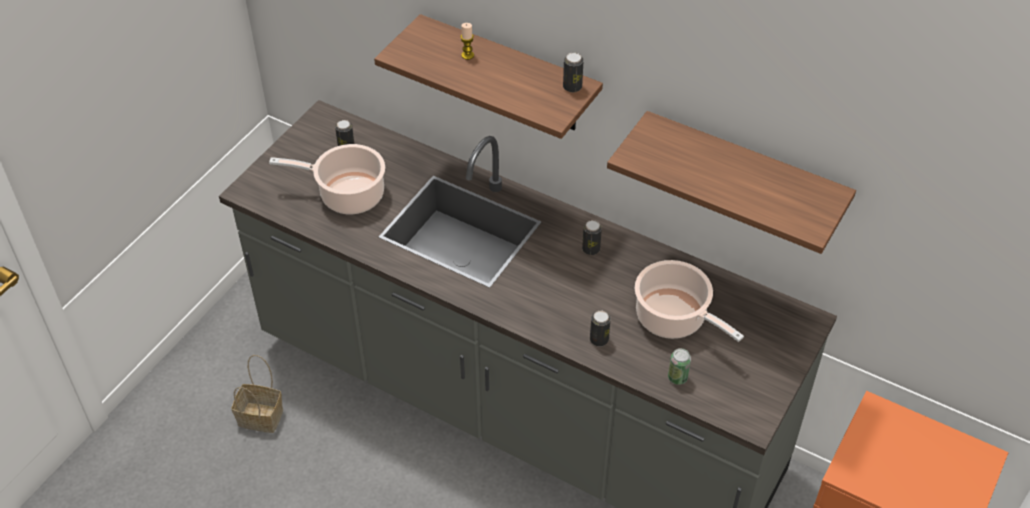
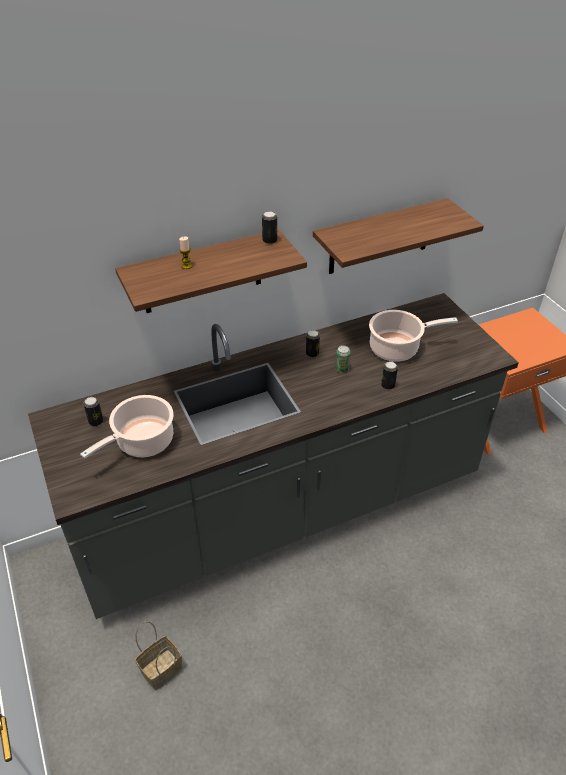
camera: 55 degrees left, 5 degrees down
(677, 377) = (443, 368): can -> can (342, 369)

